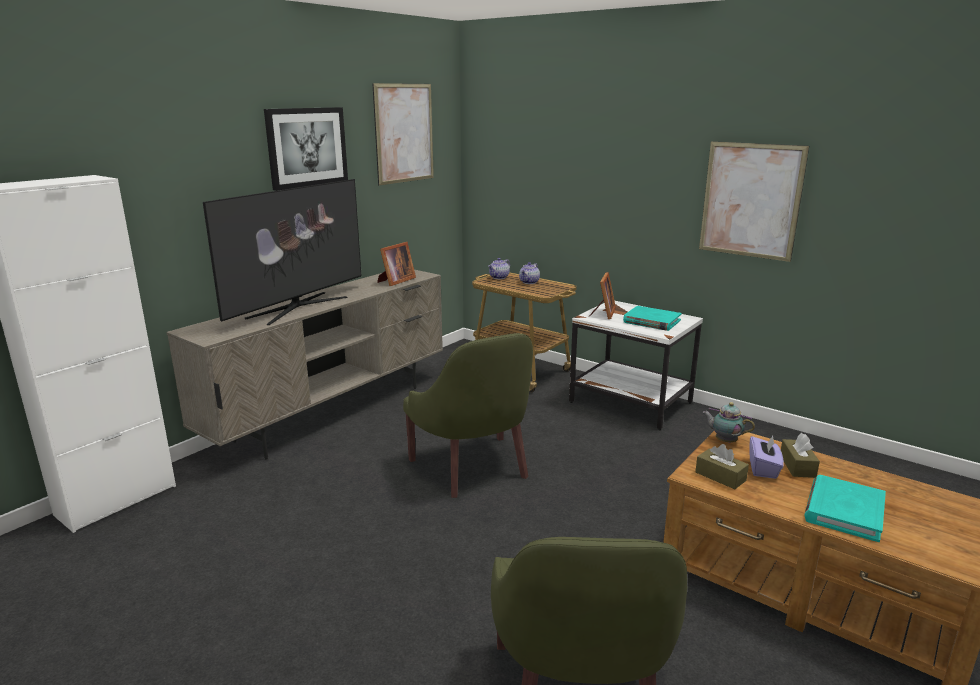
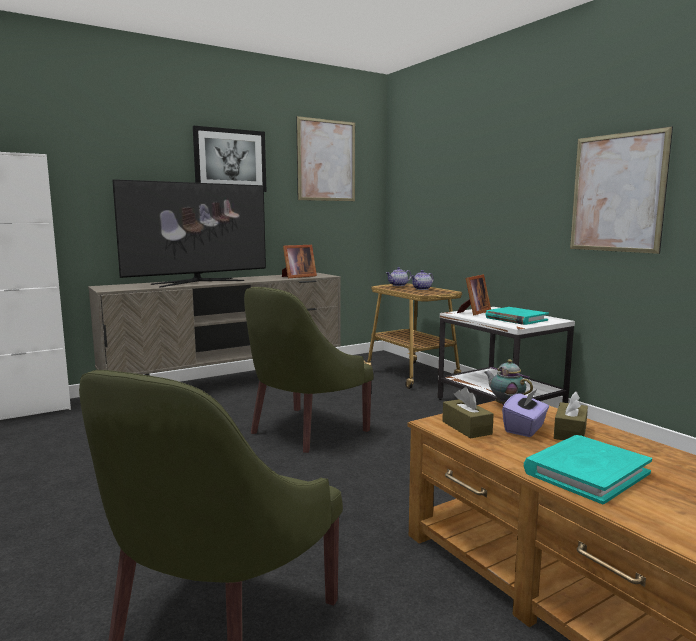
camera: 20 degrees right, 10 degrees down
(473, 468) = (304, 431): green armchair -> green armchair turned 45 degrees clockwise

